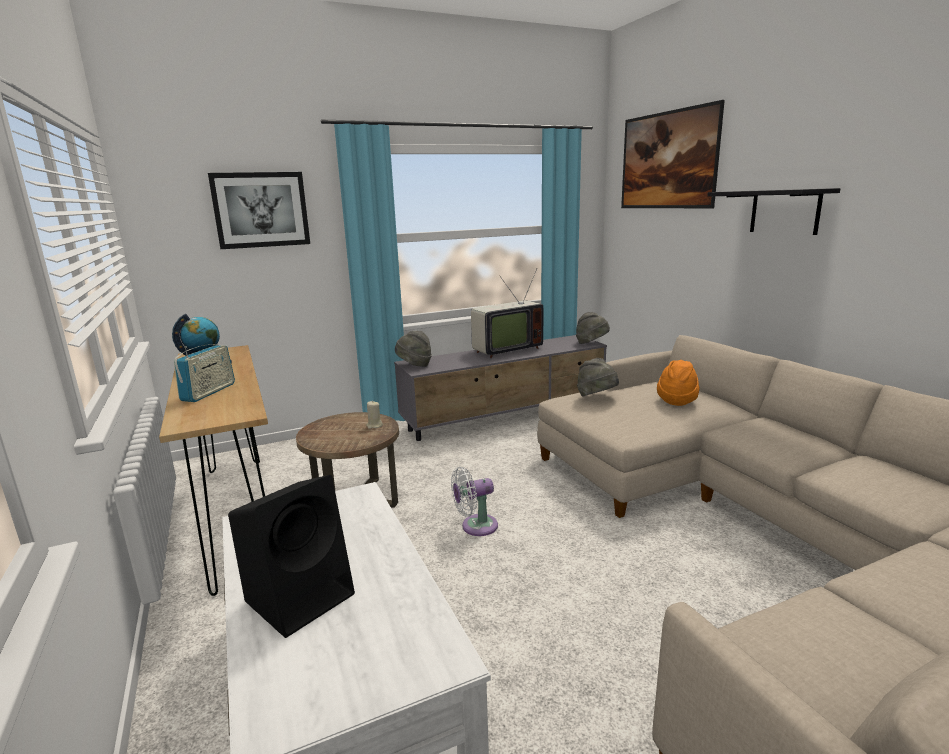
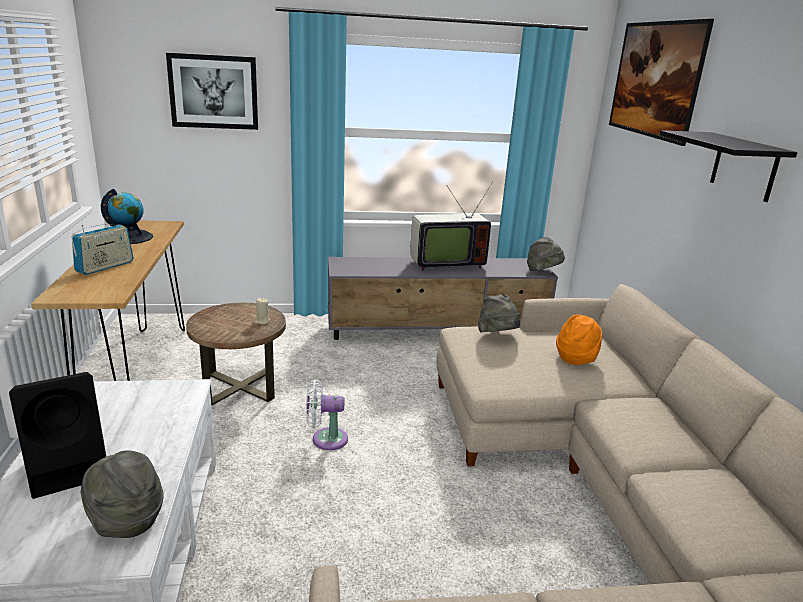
camera: 15 degrees right, 5 degrees up
(414, 365) = (342, 264): grey hat -> grey hat (125, 520)

